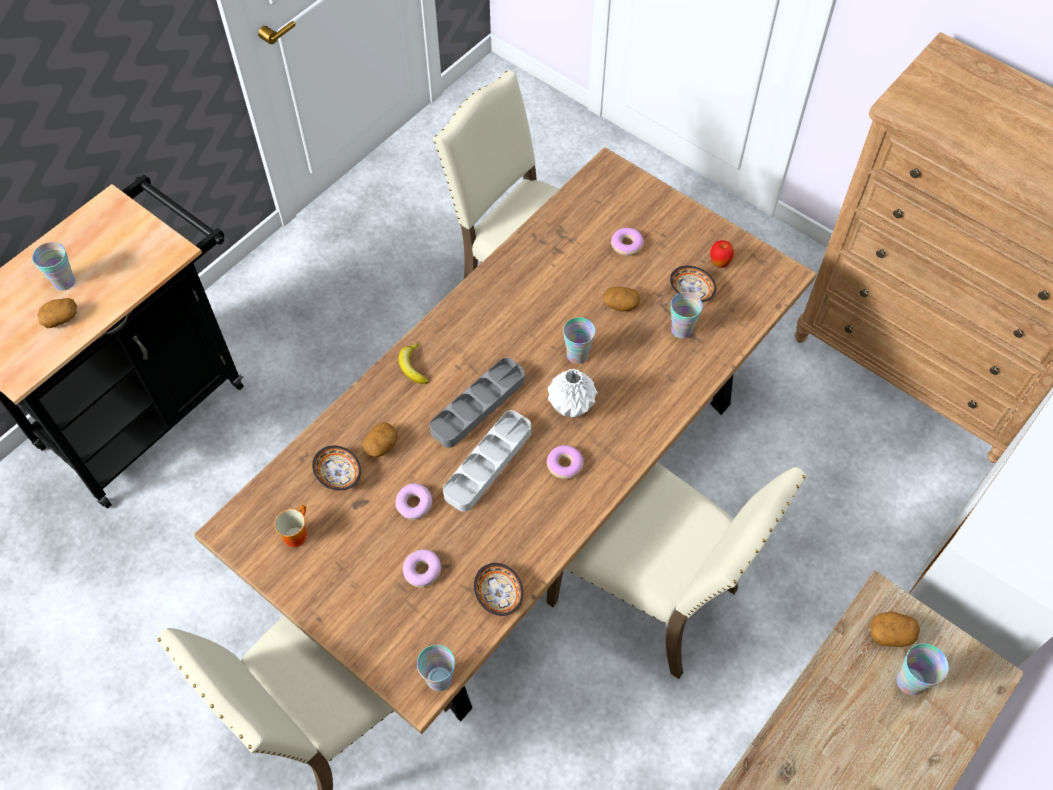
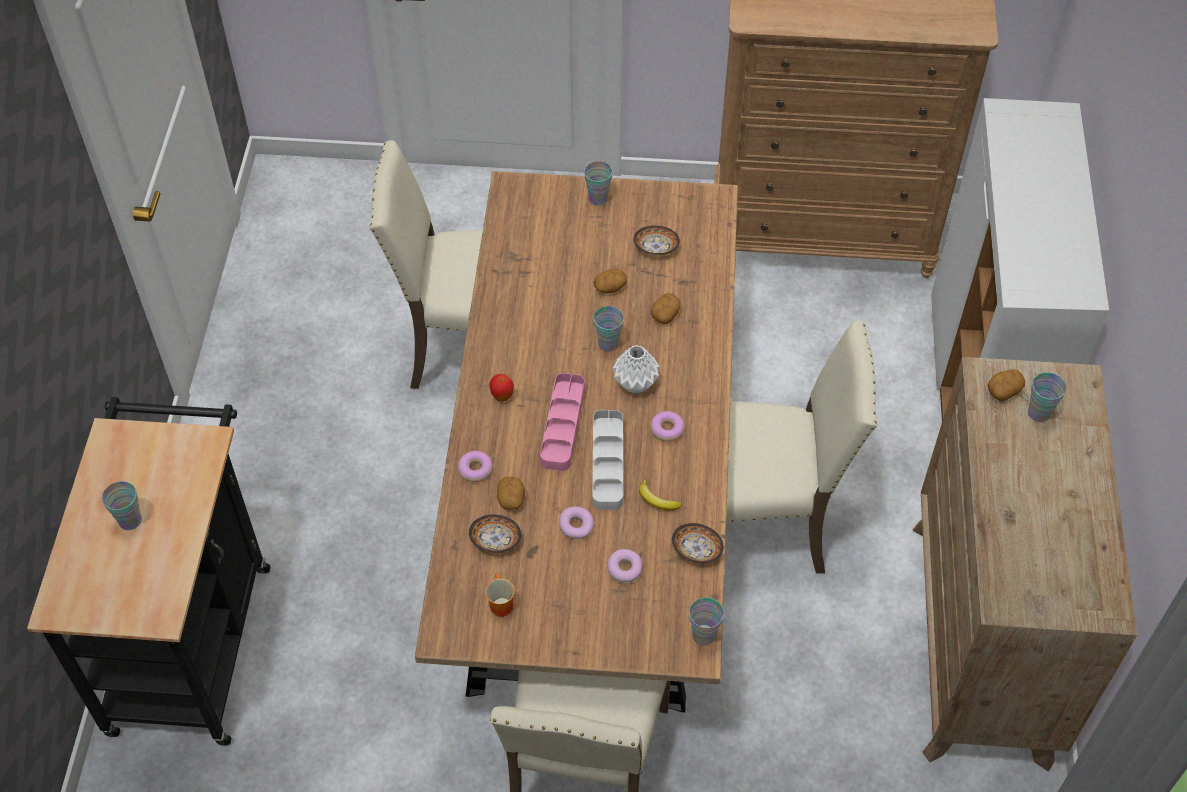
camera: 35 degrees left, 5 degrees down
(61, 318) = (156, 550): potato -> potato (665, 314)
(412, 367) = (484, 426): banana -> banana (657, 500)
(478, 405) = (562, 425): grey tray -> pink tray
(626, 245) = (576, 239): donut -> donut (475, 469)
(681, 330) = (672, 281): cup -> cup (598, 198)
(719, 263) = (660, 215): apple -> apple (502, 396)

